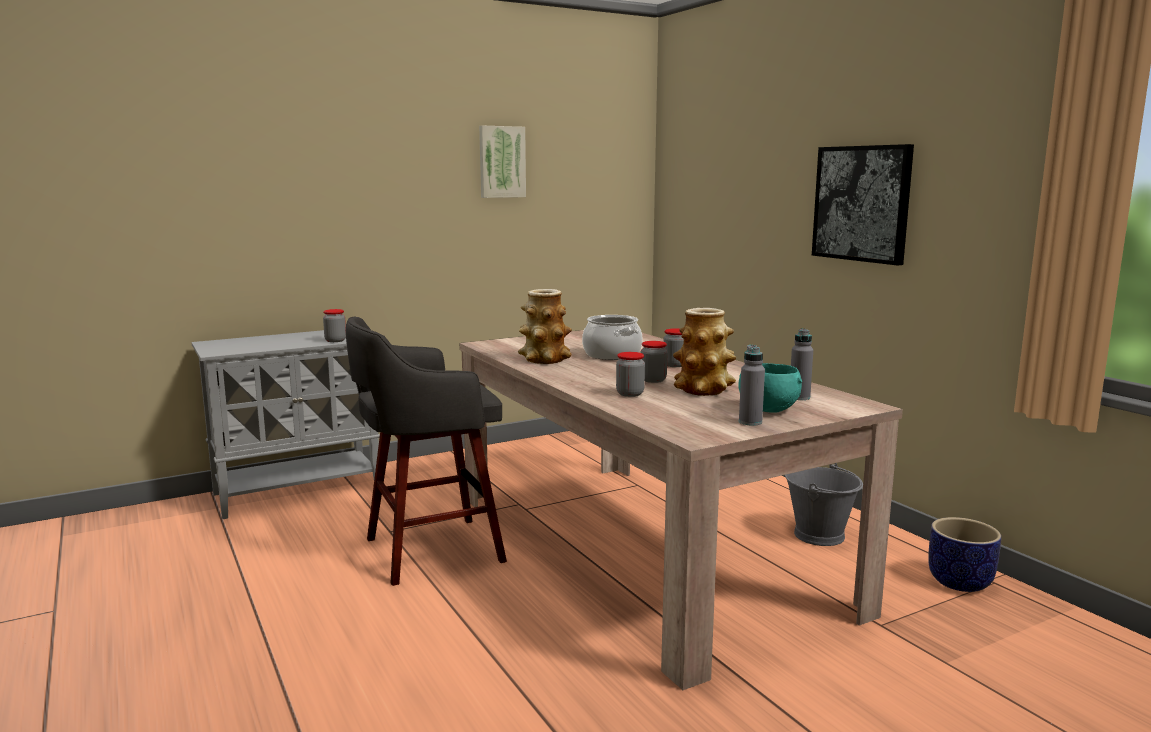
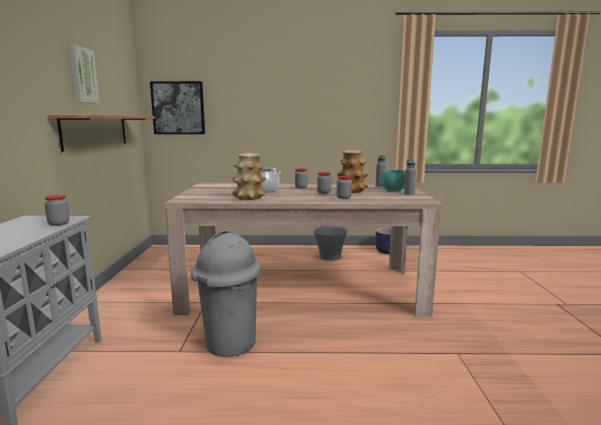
camera: 60 degrees left, 0 degrees up
(429, 551) = (229, 343): grey stool -> grey trash can
(519, 234) = (96, 131): none -> shelf
(862, 203) = (306, 107): picture -> picture (178, 108)

